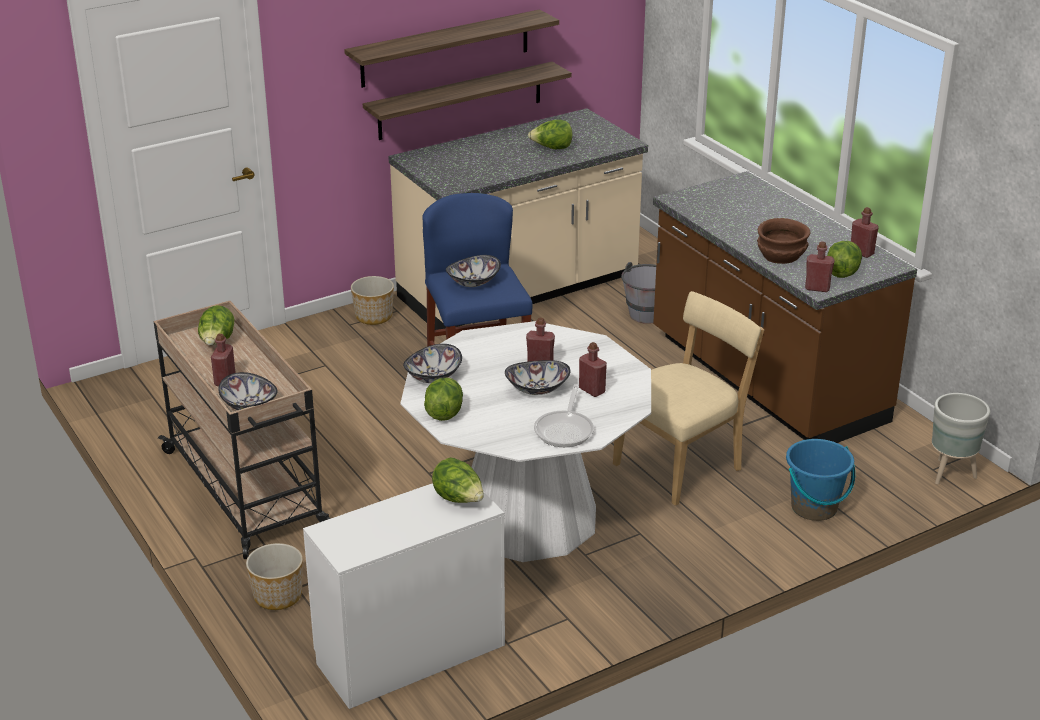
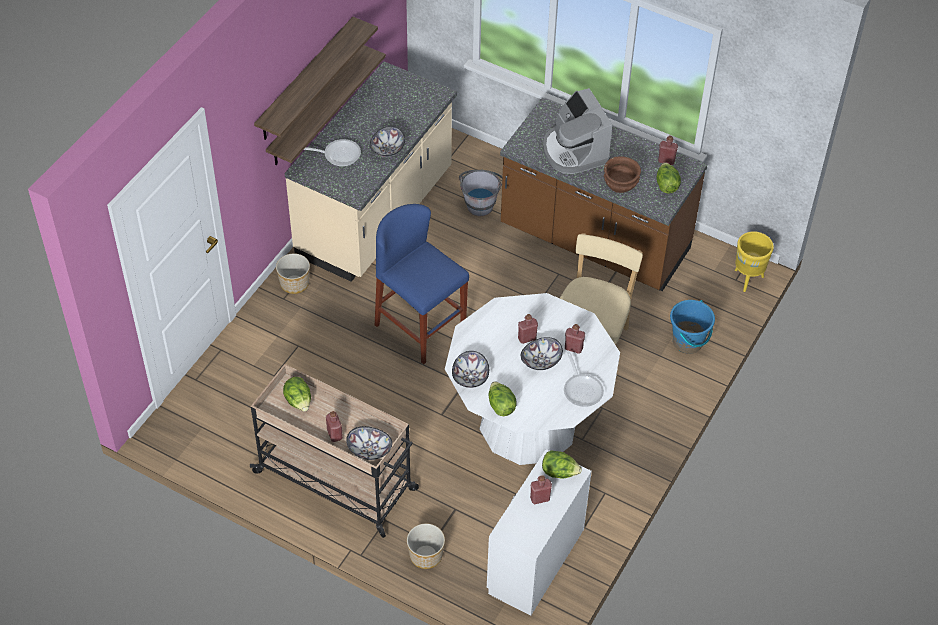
camera: 30 degrees left, 20 degrees up
(462, 157) = (338, 155): none -> frying pan
(473, 282) = (421, 272): bowl -> bowl (387, 149)
(552, 148) = (394, 120): lettuce -> none
(745, 218) = (574, 151): none -> coffee machine
(817, 288) = (661, 208): red bottle -> red bottle (540, 498)
(951, 474) = (748, 279): grey planter -> yellow planter

